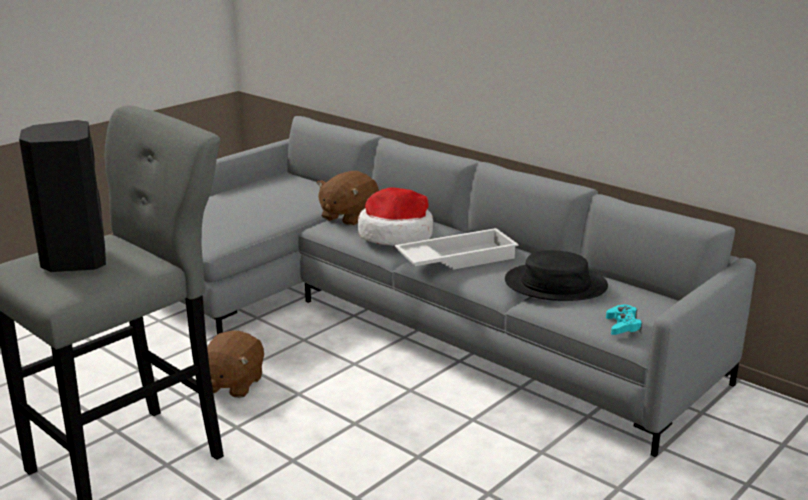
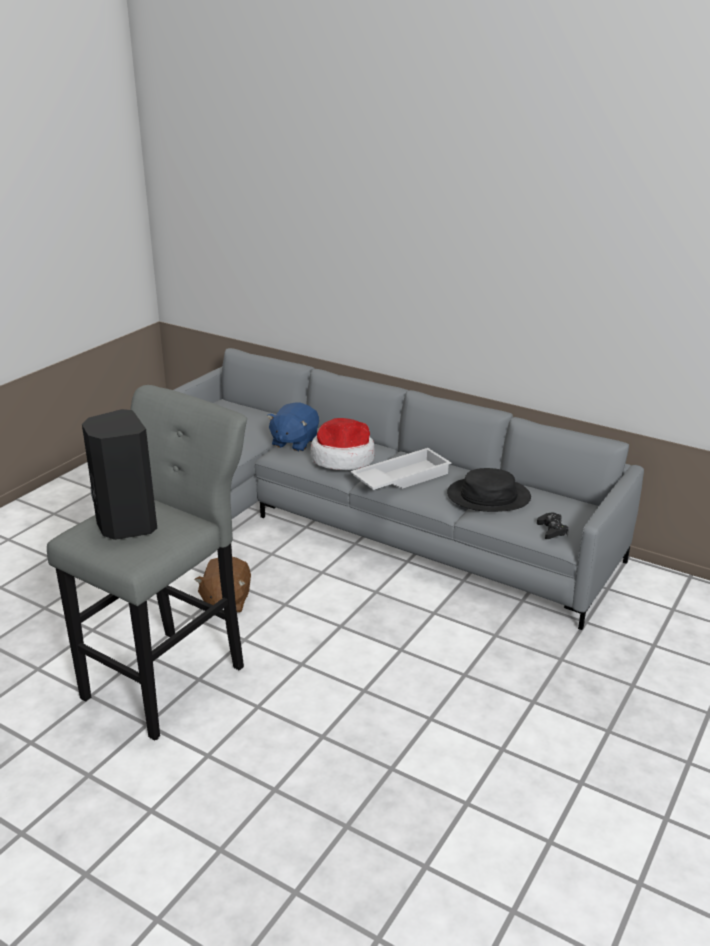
camera: 10 degrees left, 5 degrees up
(348, 217) = (294, 442): brown plush toy -> blue plush toy
(623, 326) = (552, 530): turquoise game controller -> black game controller

